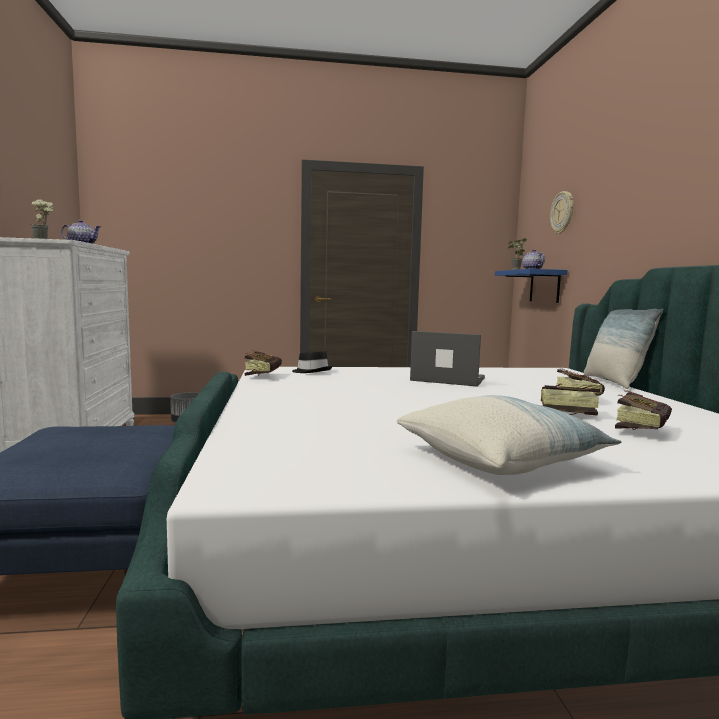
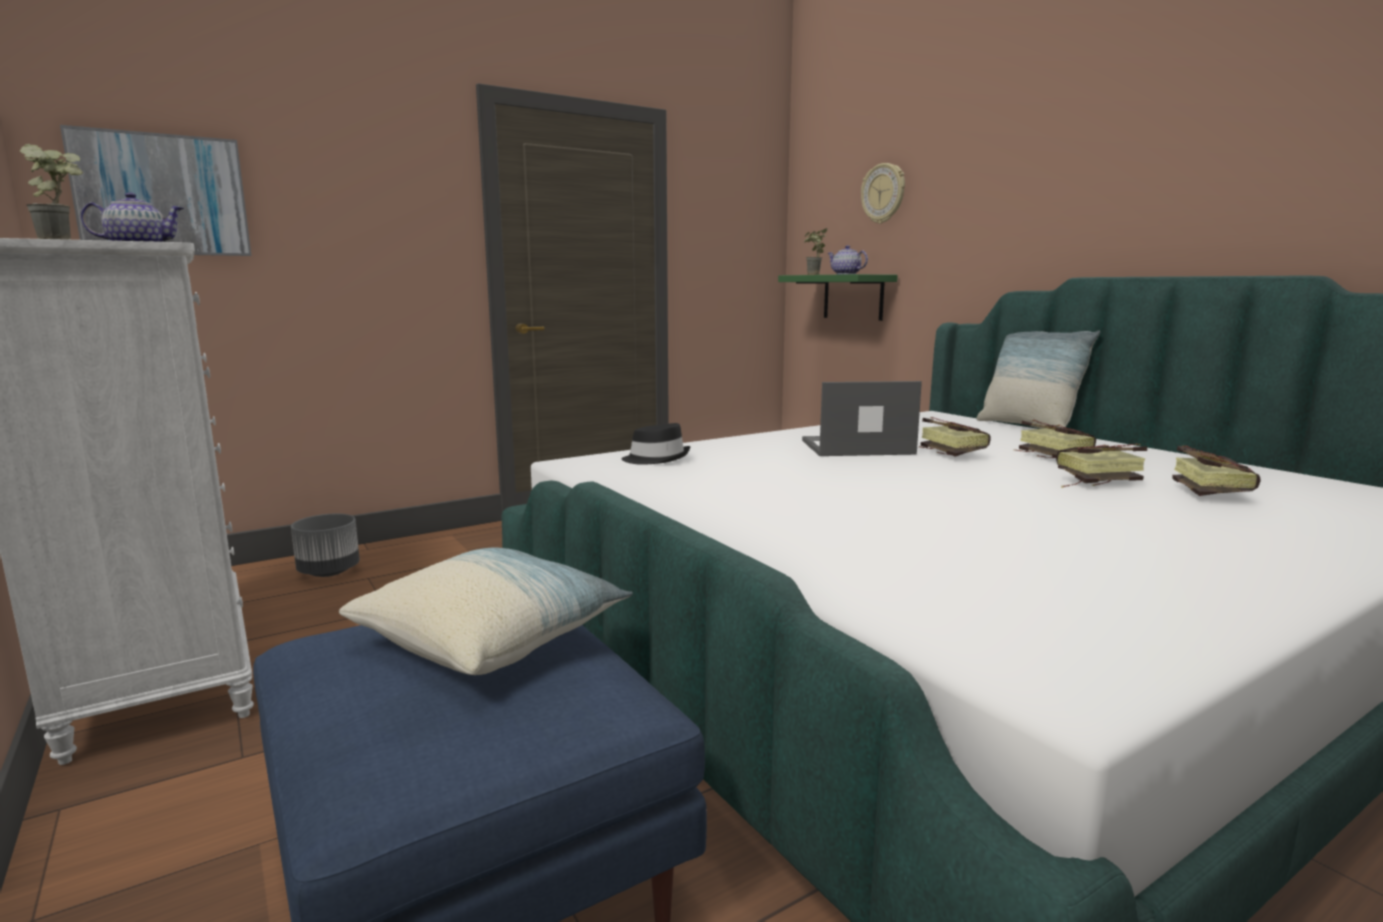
camera: 25 degrees left, 5 degrees up
(139, 224) = (162, 195): none -> picture
(264, 376) = (608, 477): book -> book (948, 453)
(500, 459) = (1201, 564): pillow -> pillow (492, 638)
(544, 286) = (853, 297): blue shelf -> green shelf

